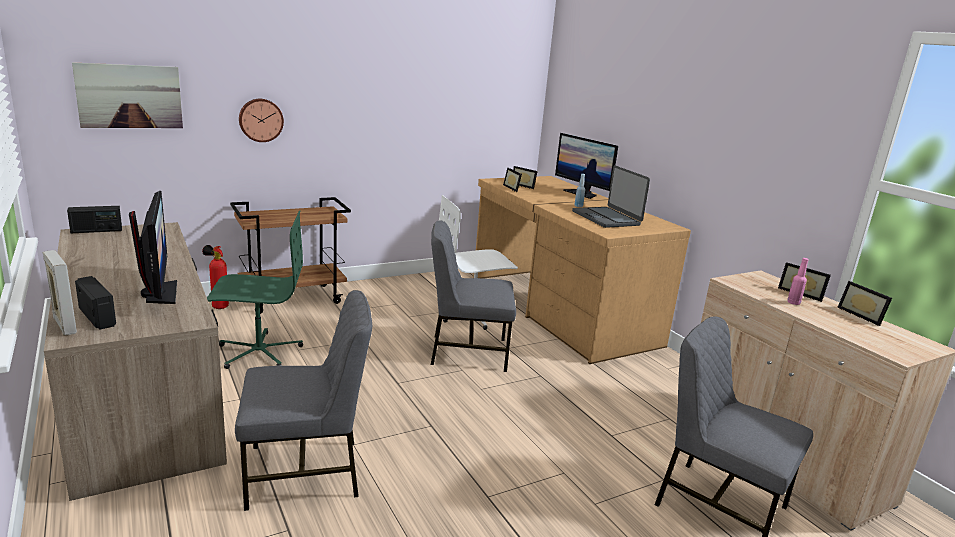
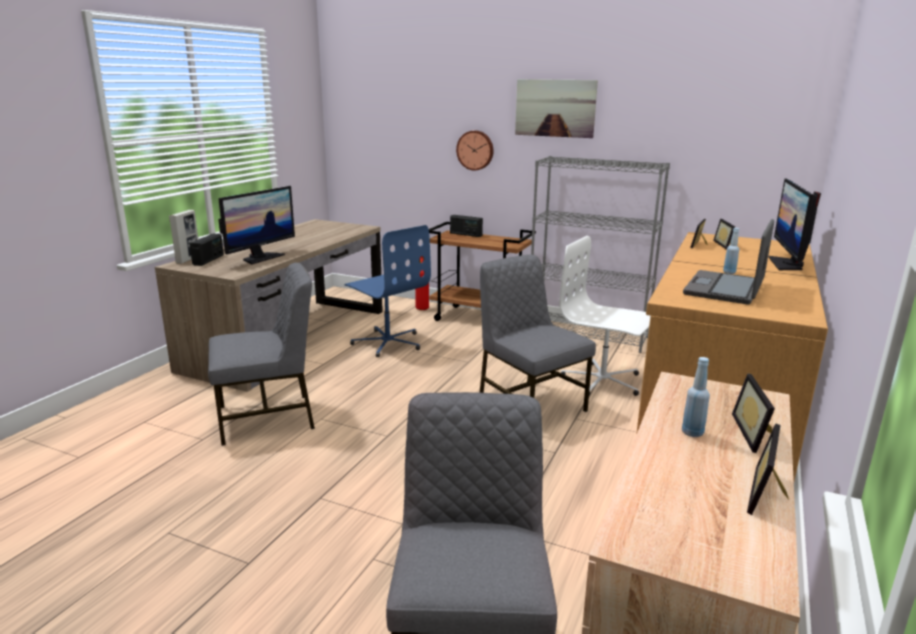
camera: 55 degrees right, 0 degrees up
(96, 231) = (327, 222): radio -> radio (466, 234)
(130, 96) = (385, 127): picture -> picture (555, 108)
(259, 352) = (388, 343): green office chair -> blue office chair
(306, 472) = (268, 418): grey chair -> grey chair turned 60 degrees counterclockwise
(400, 284) = (588, 335): none -> grey bookcase
(793, 303) = (692, 432): pink bottle -> blue bottle

